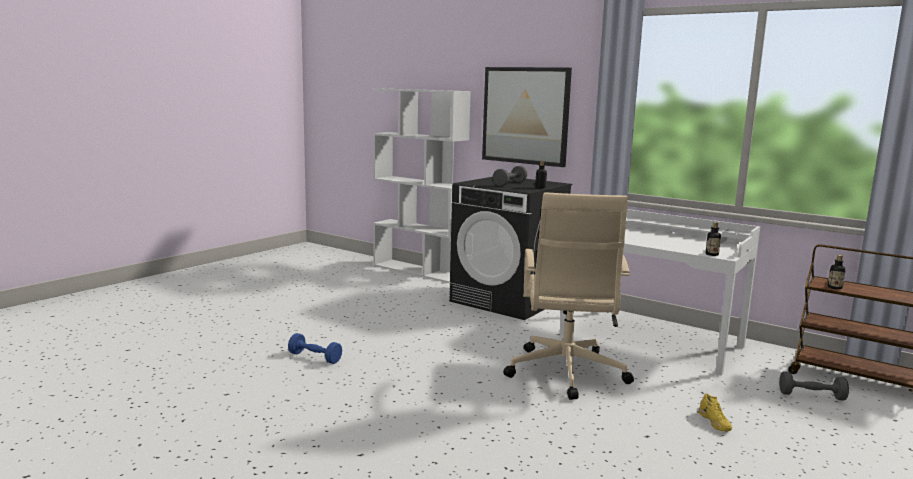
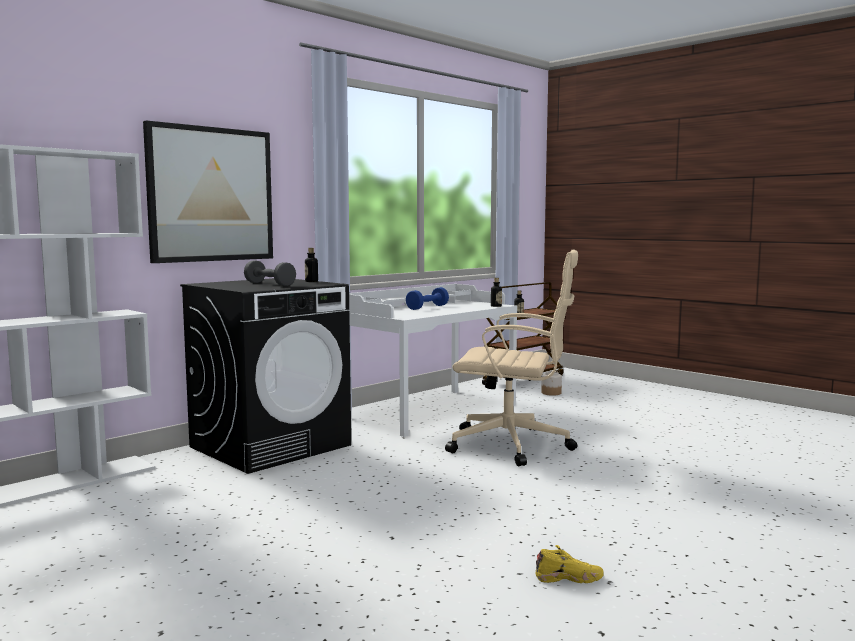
camera: 80 degrees left, 5 degrees down
(315, 358) = (454, 565): blue dumbbell -> blue dumbbell (427, 307)
(715, 422) = (603, 418): yellow shoe -> yellow shoe (569, 578)
(811, 396) = (551, 393): grey dumbbell -> jar

